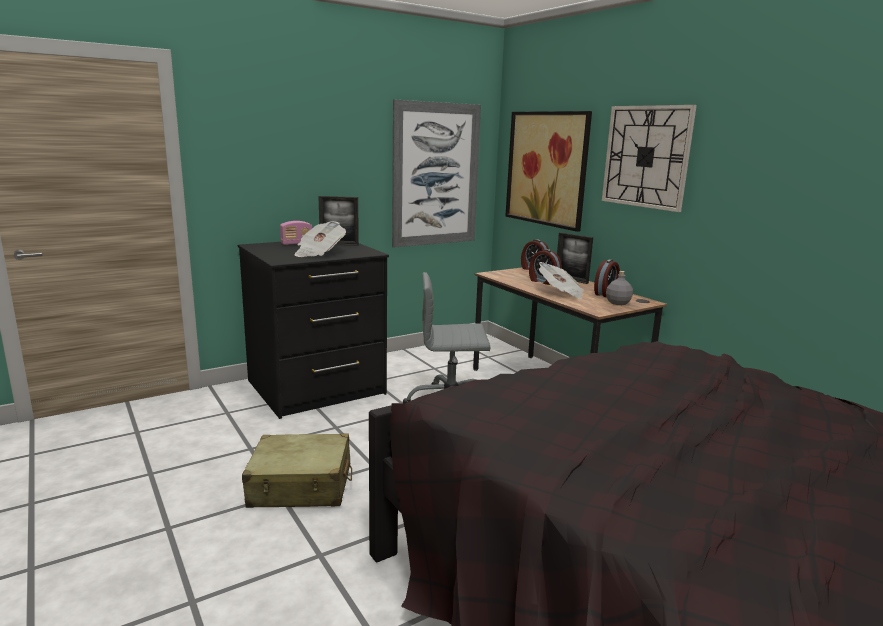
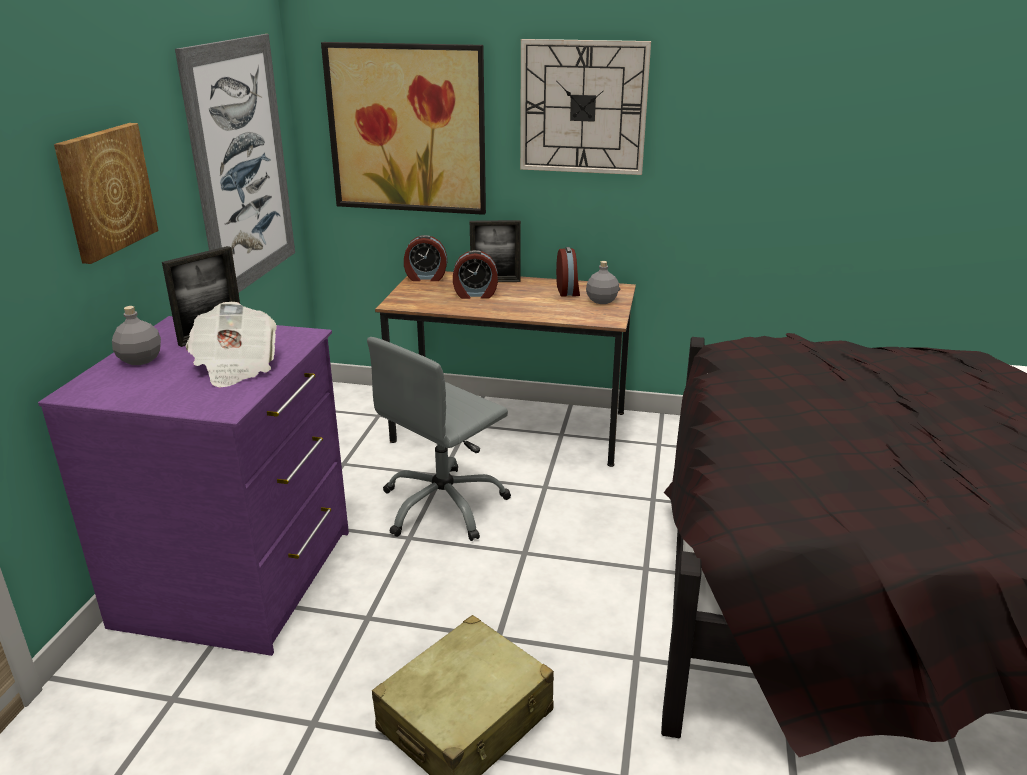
camera: 45 degrees left, 10 degrees up
(296, 244) = (140, 359): radio -> grey bottle
(316, 388) = (239, 578): black dresser -> purple dresser
(318, 159) = (106, 191): none -> picture
(561, 293) = (529, 307): newspaper -> none

